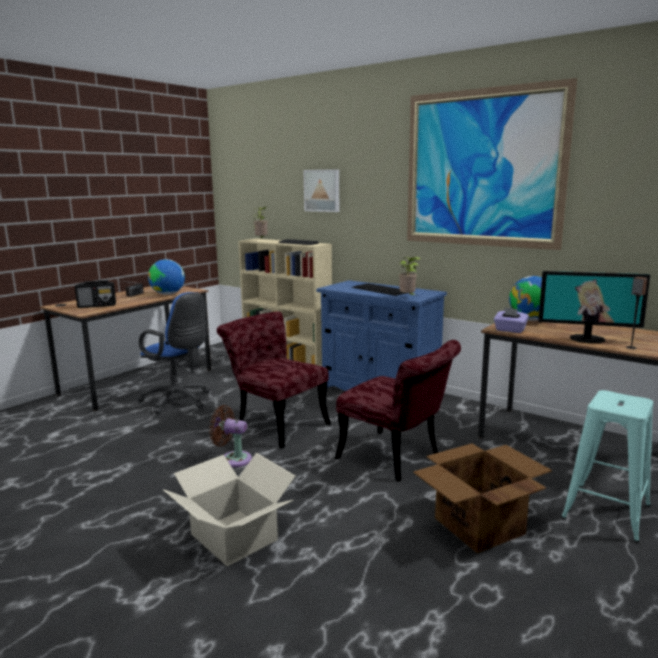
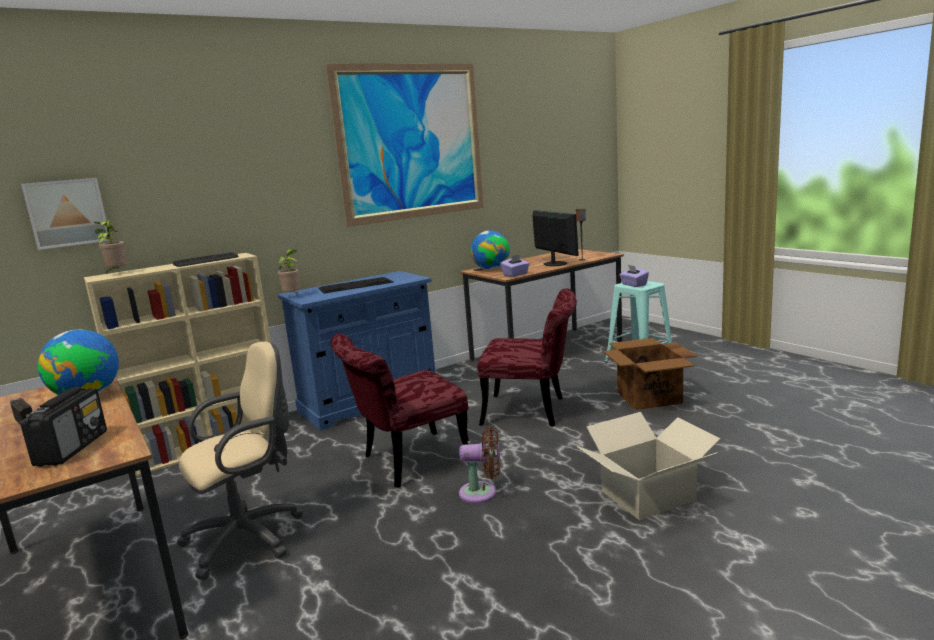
camera: 70 degrees left, 0 degrees up
(179, 401) = (250, 537): blue office chair -> beige office chair
(233, 459) = (482, 493): brown fan -> brown fan turned 120 degrees counterclockwise
(322, 190) = (211, 183): picture -> picture (67, 213)
(397, 459) = (533, 411): red chair -> red chair turned 45 degrees clockwise
(408, 297) = (408, 279): potted plant -> potted plant (293, 297)
(587, 339) = (554, 264): monitor -> monitor turned 60 degrees counterclockwise
(610, 399) = (633, 285): none -> purple tissue box

